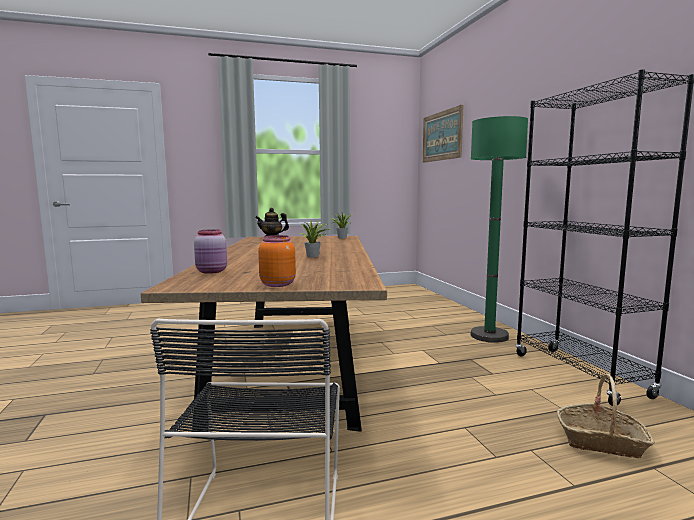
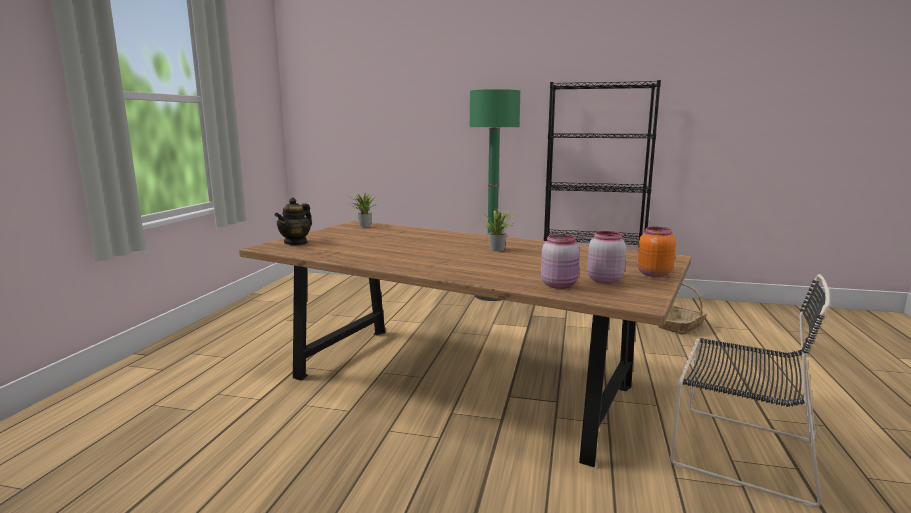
camera: 60 degrees left, 5 degrees up
(238, 277) = (603, 280): none -> pink jar
(442, 136) = (341, 87): picture -> none

